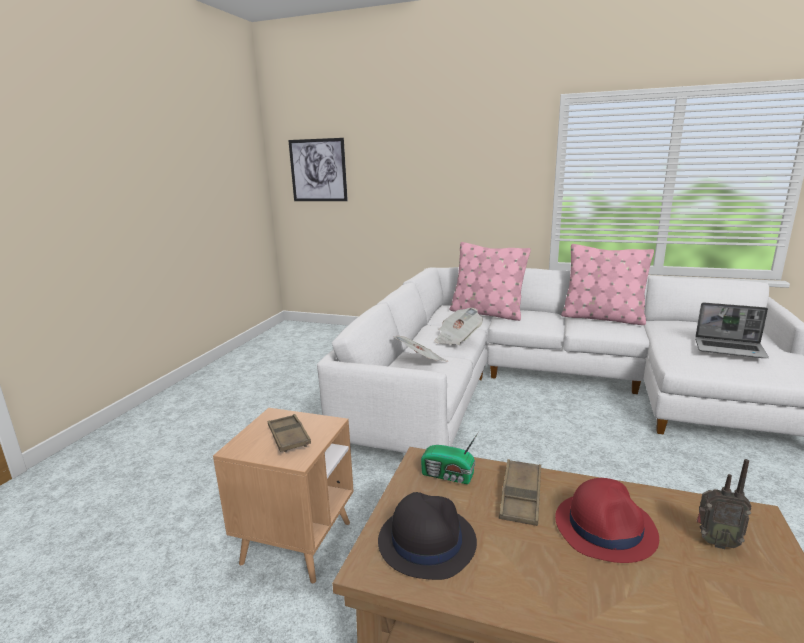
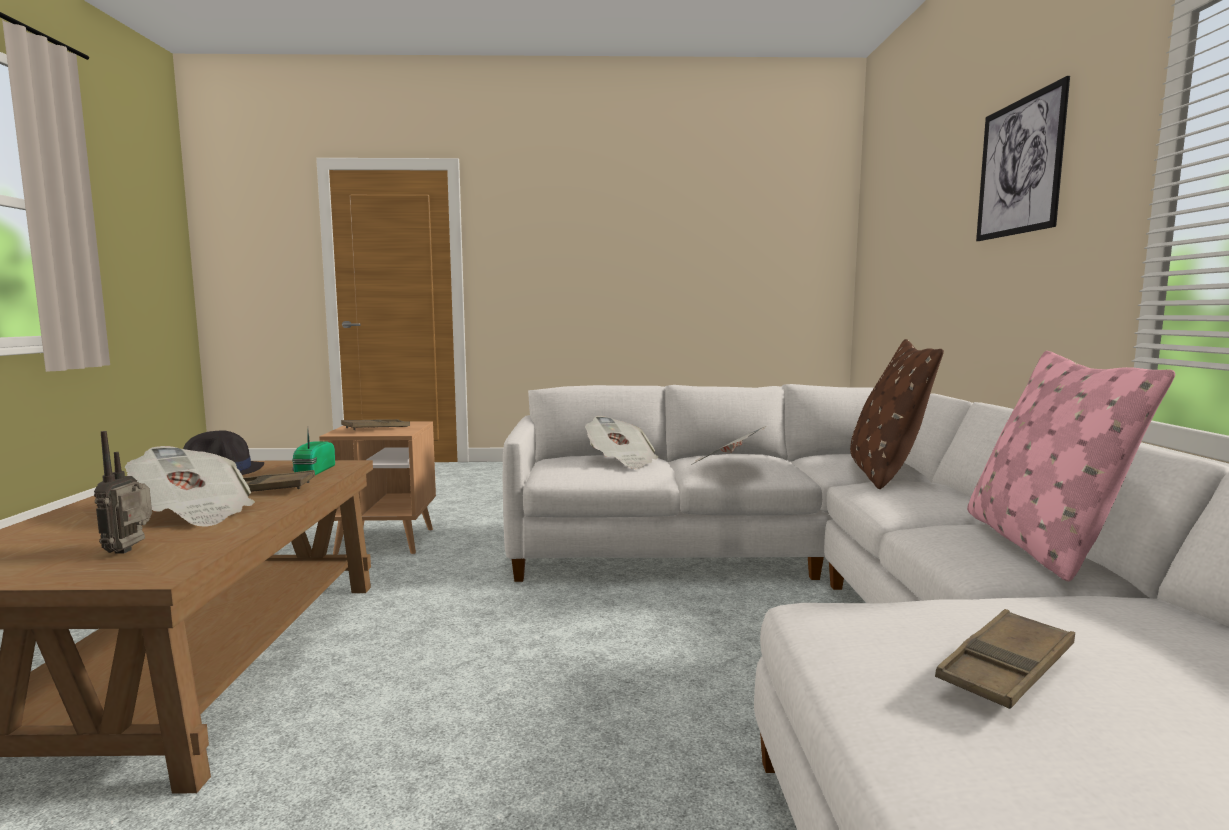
camera: 70 degrees right, 10 degrees down
(318, 170) = (886, 242): picture -> picture (1019, 167)
(487, 313) = (884, 473): pink pillow -> brown pillow
(605, 527) = (194, 514): red hat -> newspaper
(730, 349) = (1006, 668): laptop -> brown tray

